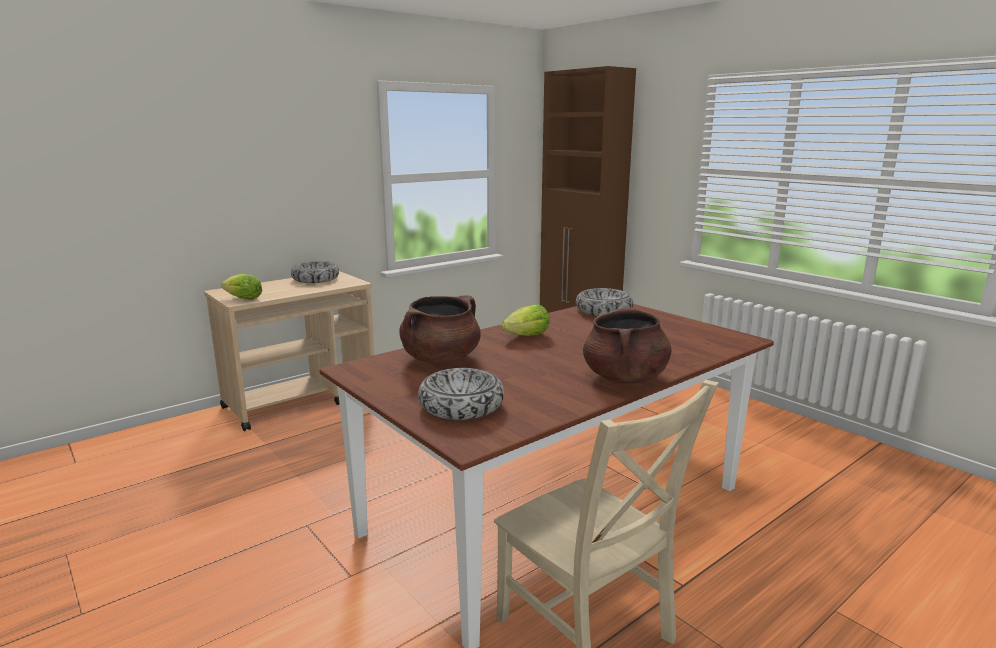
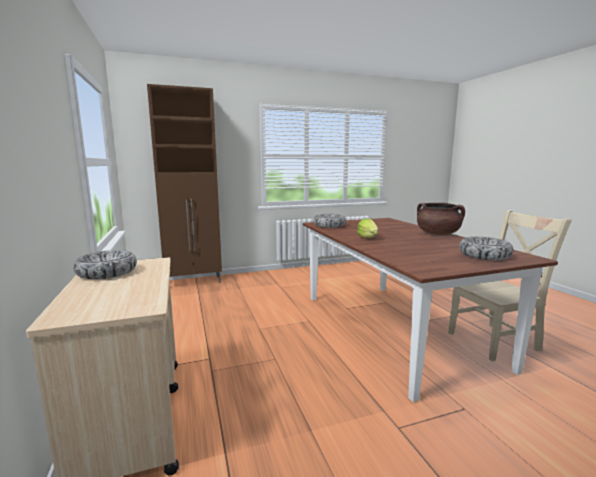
camera: 70 degrees left, 5 degrees down
(244, 299) = (138, 304): lettuce -> none
(441, 358) = (405, 253): brown cooking pot -> none

